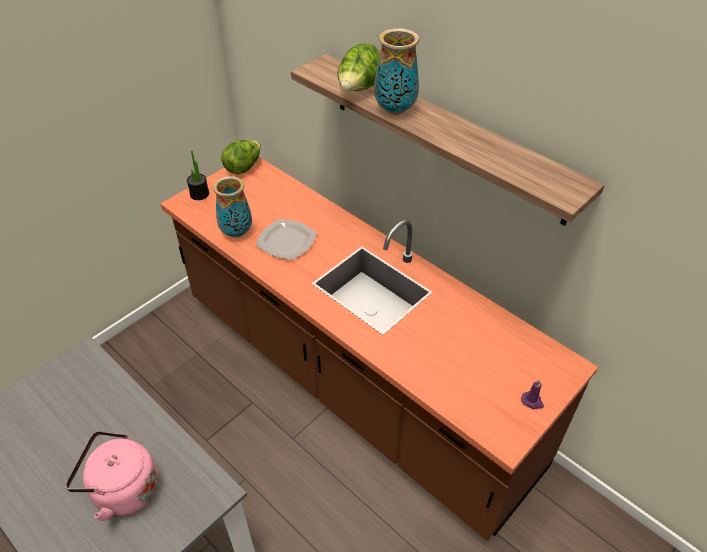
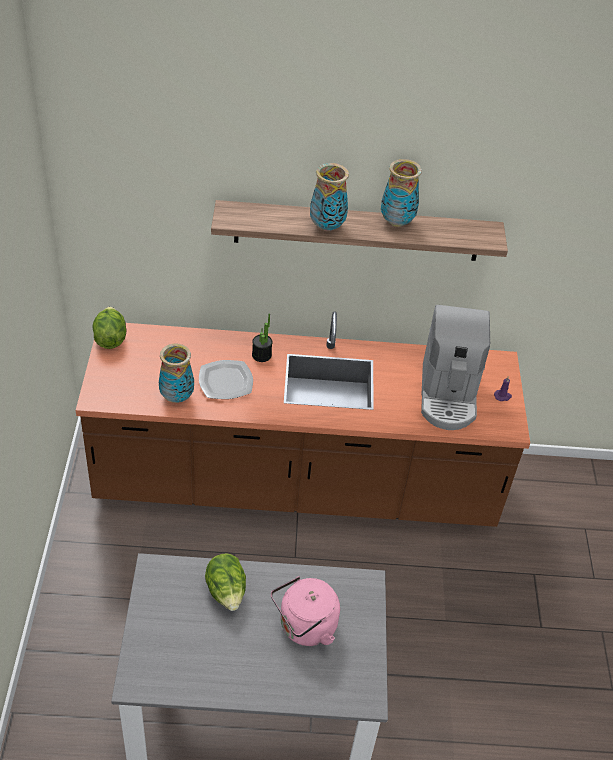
camera: 45 degrees left, 0 degrees up
(199, 194) = (101, 383): potted plant -> potted plant (261, 355)
(359, 89) = (282, 221): lettuce -> lettuce (226, 592)
(472, 366) = (448, 395): none -> coffee machine
(473, 134) = (396, 221): none -> vase

